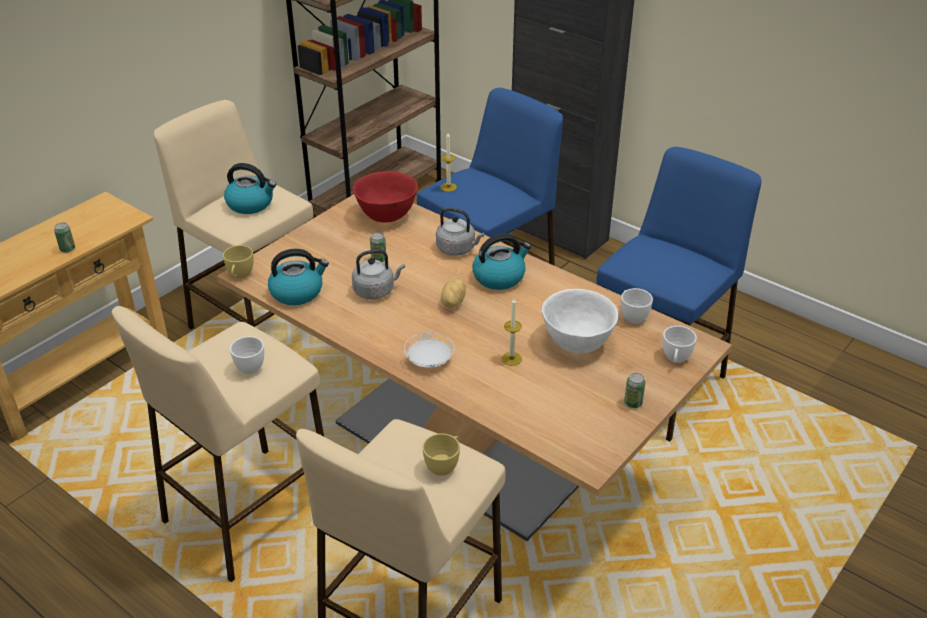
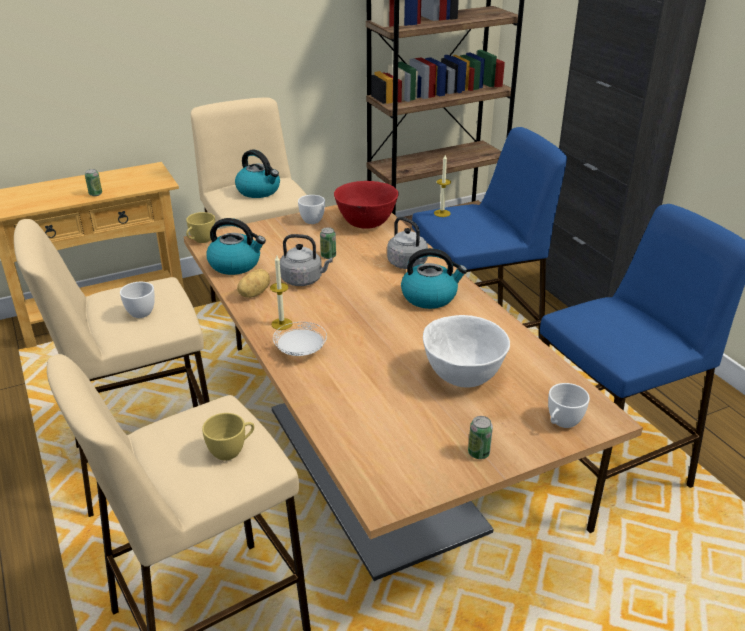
camera: 25 degrees right, 5 degrees down
(452, 302) = (365, 307): potato -> potato (253, 293)
(511, 358) = (382, 372): candle -> candle (281, 324)
(632, 316) = (543, 367): white cup -> white cup (312, 219)

